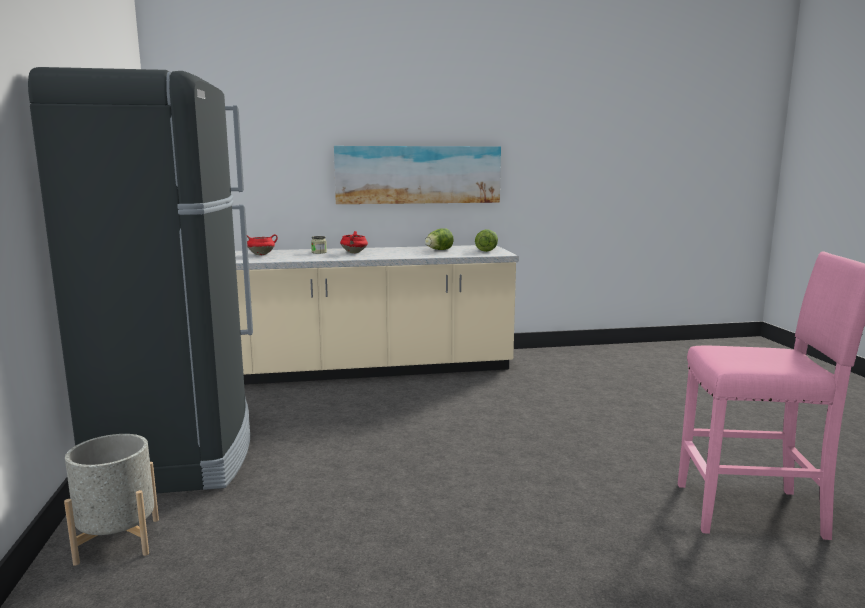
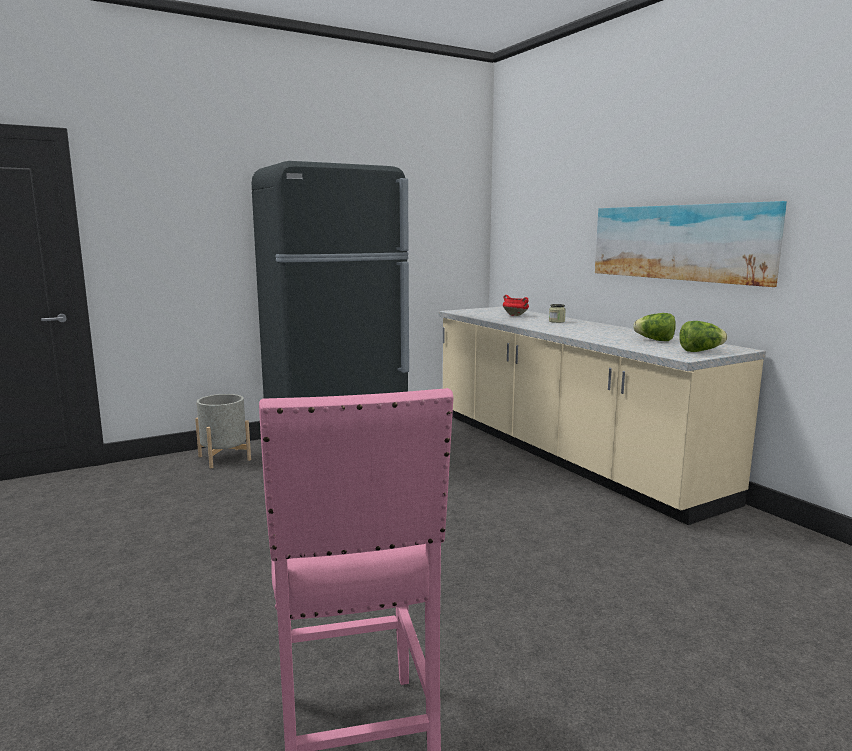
camera: 70 degrees right, 0 degrees up
(354, 253) = (575, 326): red cooking pot -> none

